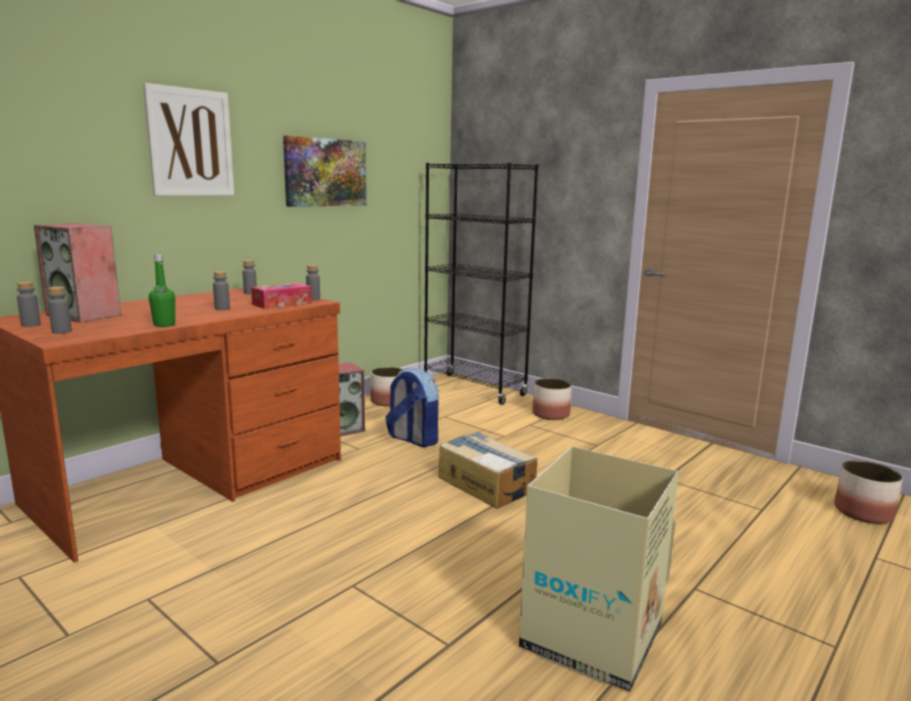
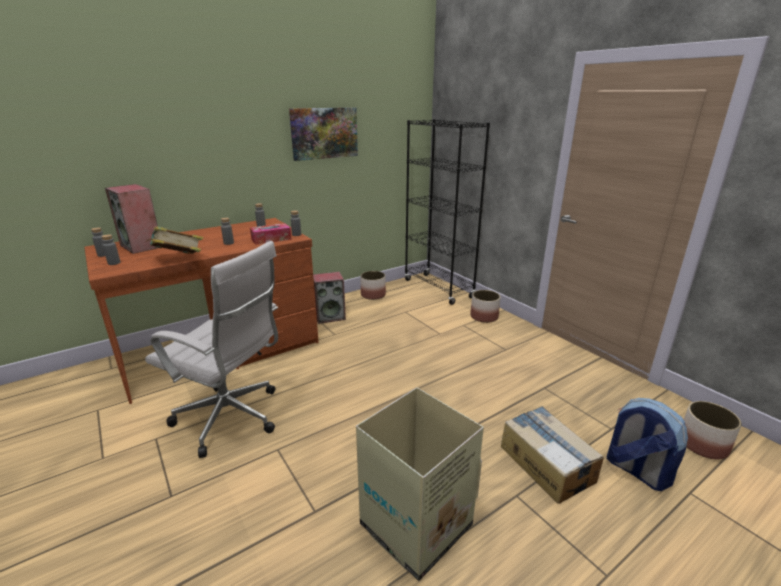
camera: 15 degrees right, 10 degrees up
(164, 325) = (178, 259): green bottle -> book
(190, 143) = (217, 120): picture -> none
(261, 560) = (232, 419): none -> white office chair
(412, 439) = (374, 330): backpack -> backpack (635, 470)
(486, 484) = (406, 375): cardboard box -> cardboard box (546, 463)

